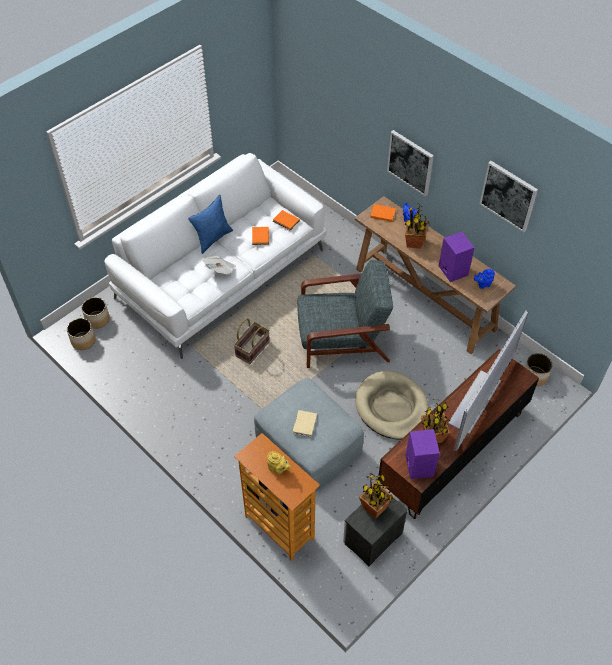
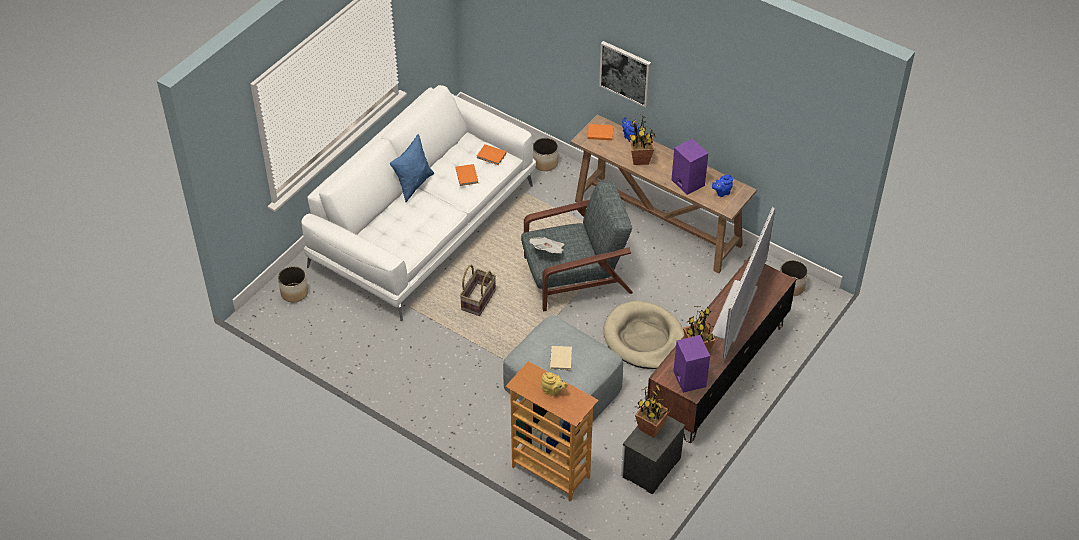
camera: 10 degrees left, 5 degrees down
(83, 341) = (285, 317): planter -> planter (545, 163)
(220, 270) = (431, 217): newspaper -> newspaper (548, 251)
(508, 195) = (736, 93): picture -> none

